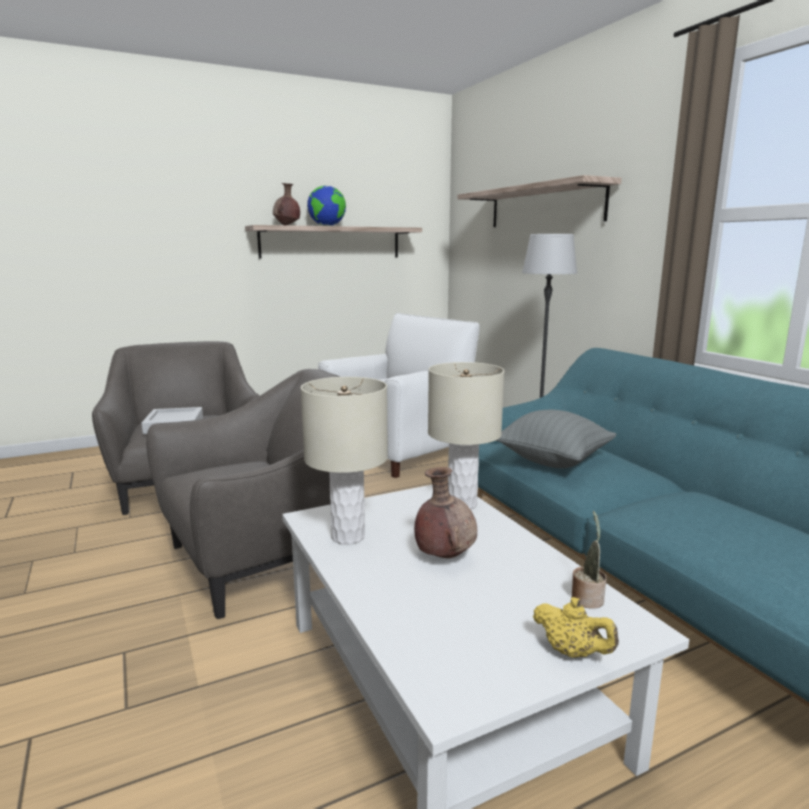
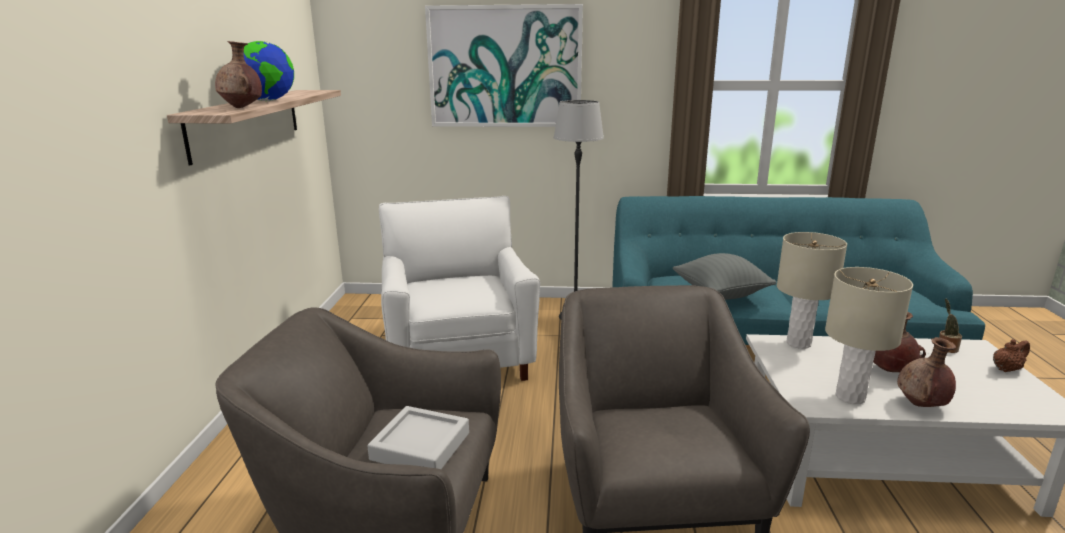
camera: 60 degrees left, 5 degrees up
(364, 578) = (921, 405): none -> brown vase
(544, 206) = (505, 67): shelf -> picture
(572, 652) = (1006, 369): yellow teapot -> brown teapot

